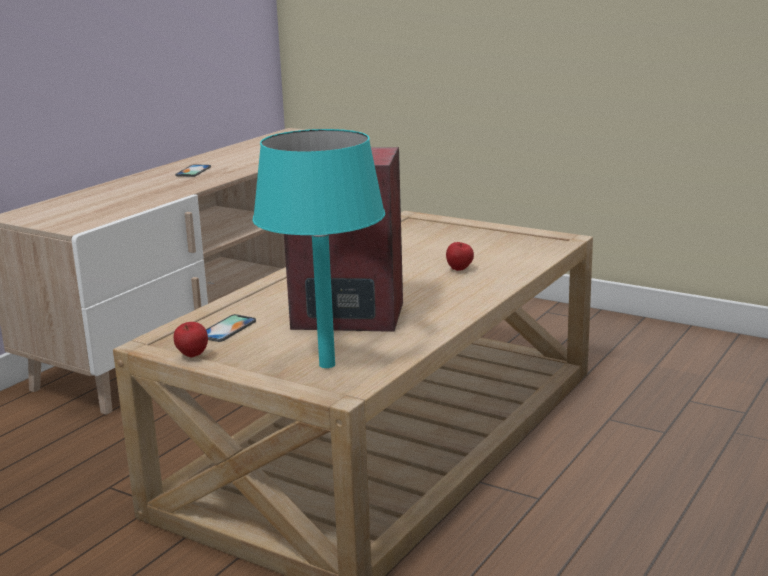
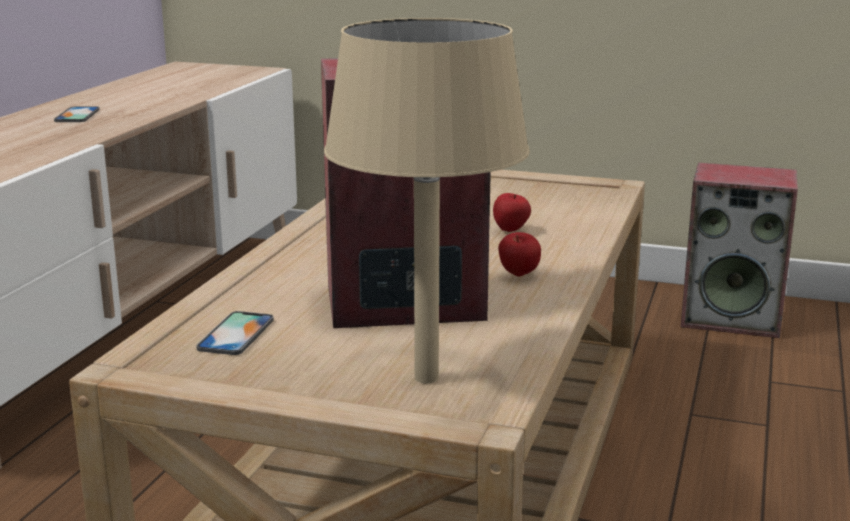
camera: 15 degrees left, 0 degrees up
(192, 356) = (209, 381): apple -> apple (518, 275)
(326, 365) = (425, 378): turquoise table lamp -> beige table lamp
(689, 350) = (732, 318): none -> speaker

